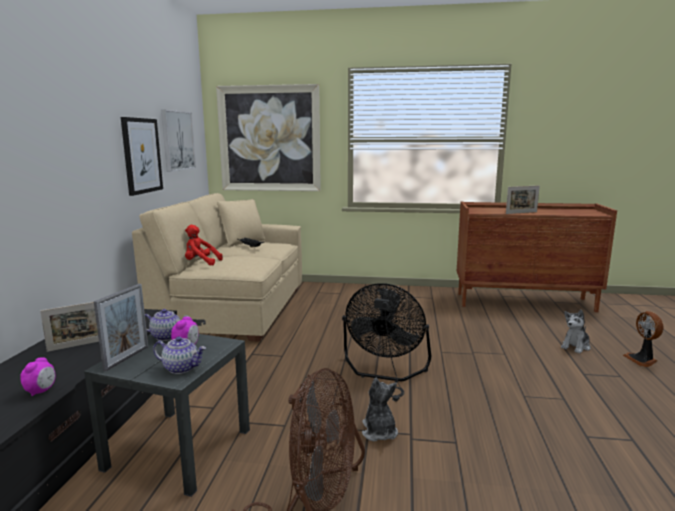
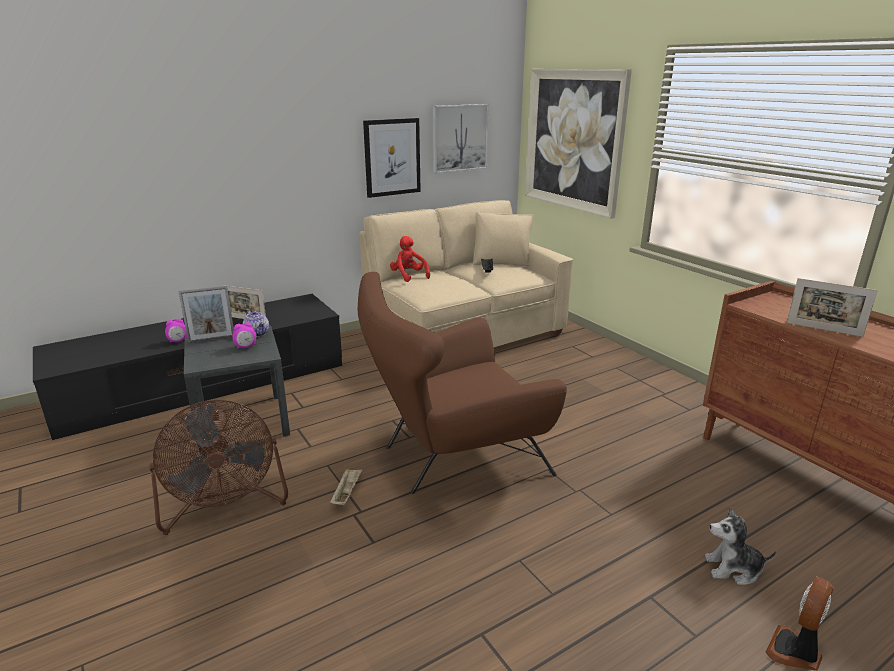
camera: 50 degrees right, 10 degrees up
(181, 368) = (213, 360): teapot -> none
(379, 432) = (346, 493): plush toy -> beige tray
(385, 373) = (451, 455): black fan -> brown armchair

